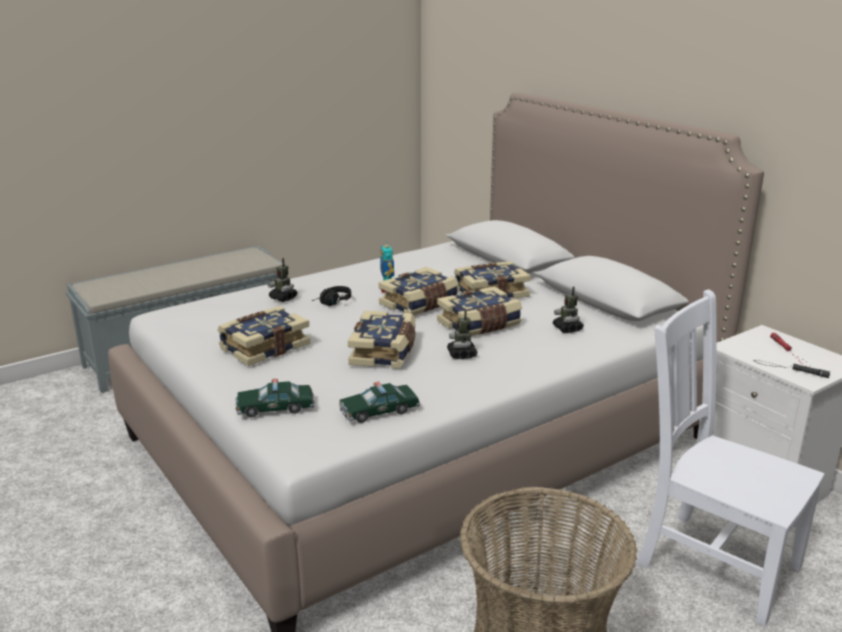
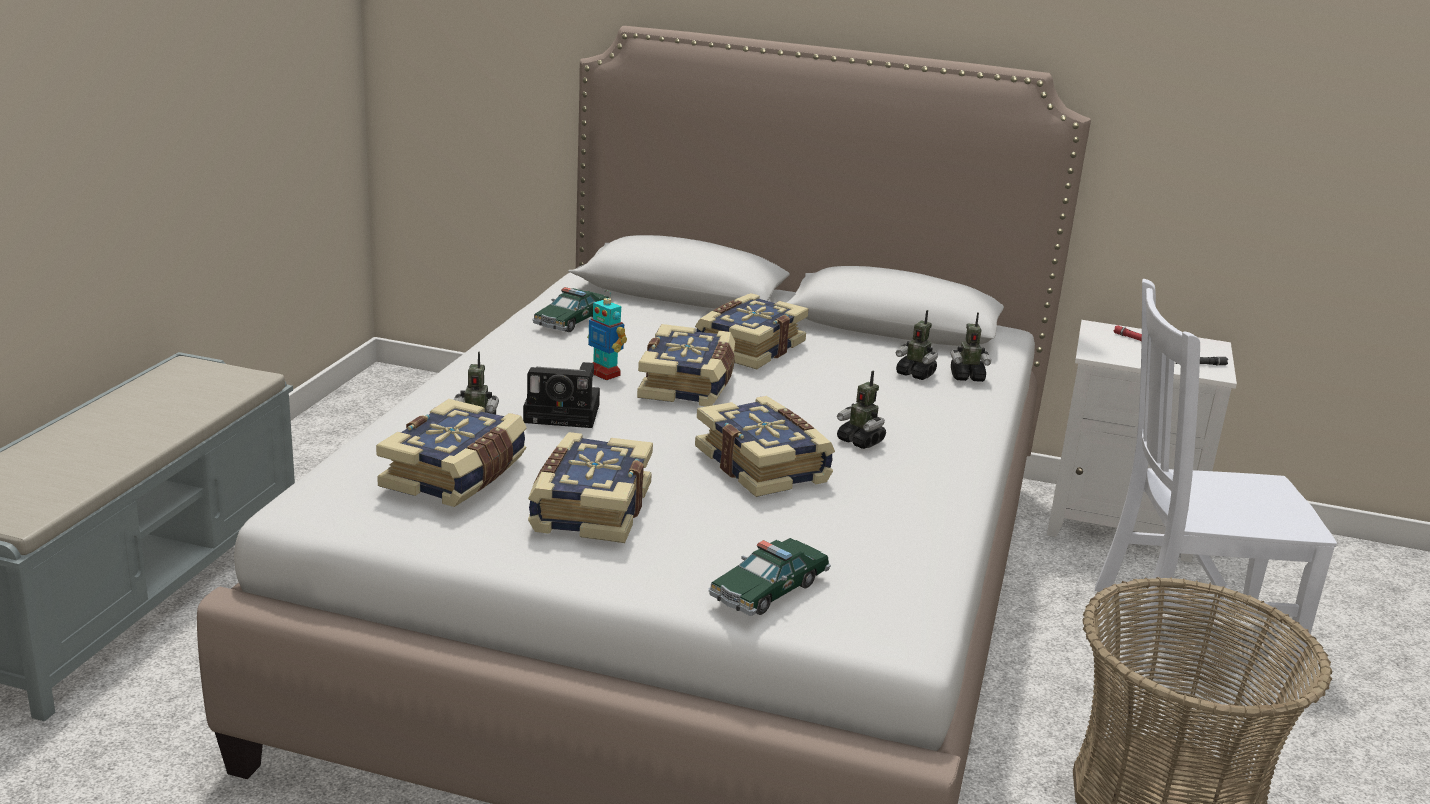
camera: 40 degrees left, 0 degrees up
(332, 303) = (565, 413): black headphones -> camera
(379, 411) = (898, 547): toy car -> toy car (572, 321)
(479, 325) = (811, 395): book -> book (457, 475)
(599, 338) = (967, 377): none -> toy robot

